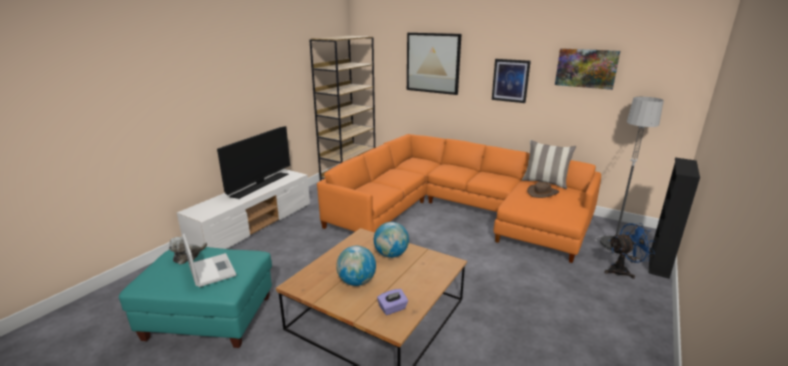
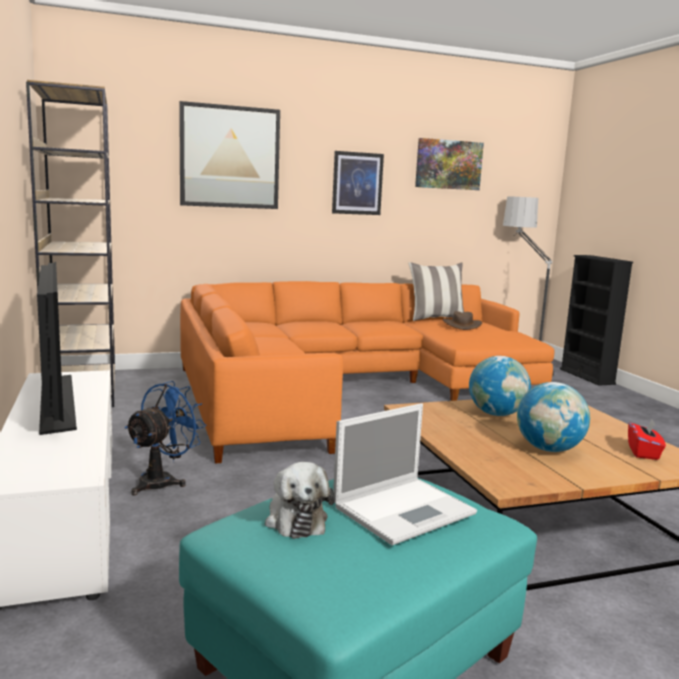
camera: 50 degrees left, 10 degrees down
(211, 270) = (405, 509): laptop -> laptop turned 135 degrees clockwise
(392, 308) = (643, 452): purple tissue box -> red tissue box
(622, 271) = (584, 389): blue fan -> blue fan (162, 481)

